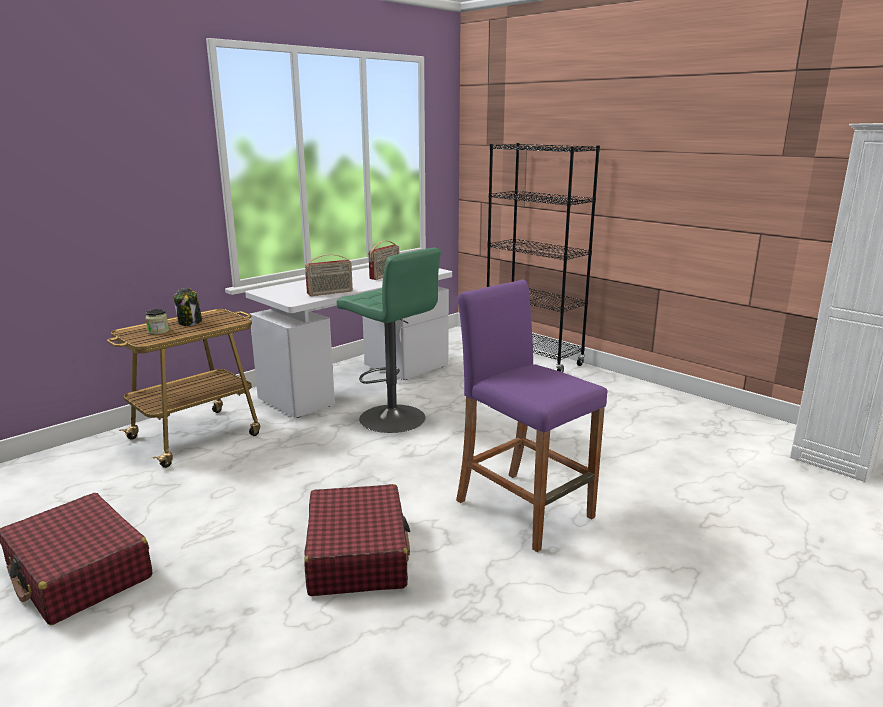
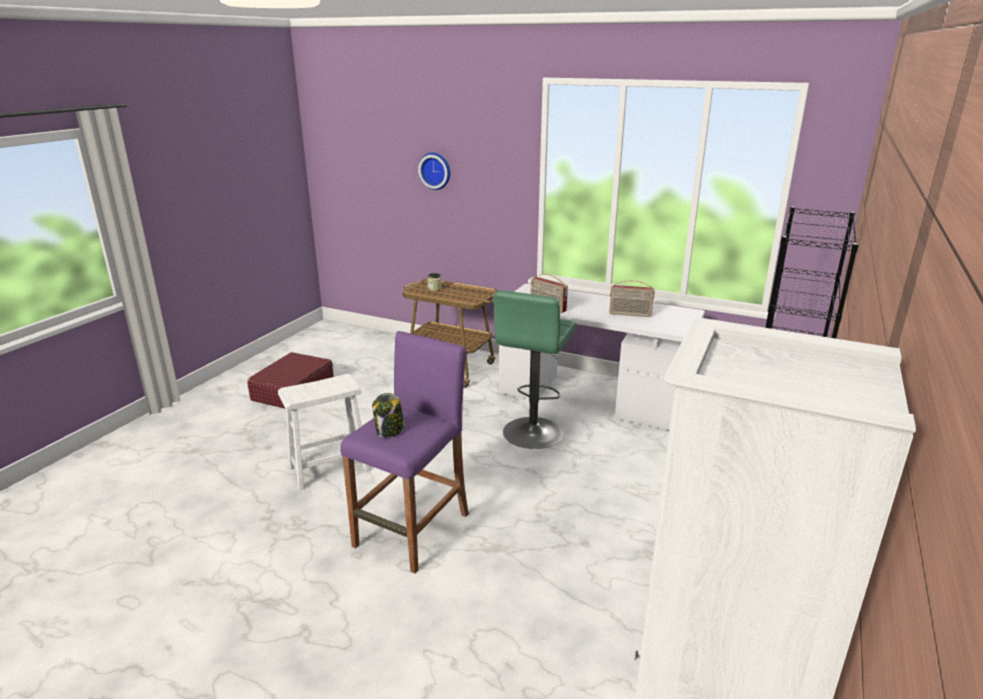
camera: 70 degrees right, 5 degrees up
(62, 172) = (436, 170): none -> wall clock
(190, 322) = (459, 290): jar -> jar (390, 431)
(357, 554) = (329, 468): red suitcase -> white stool

